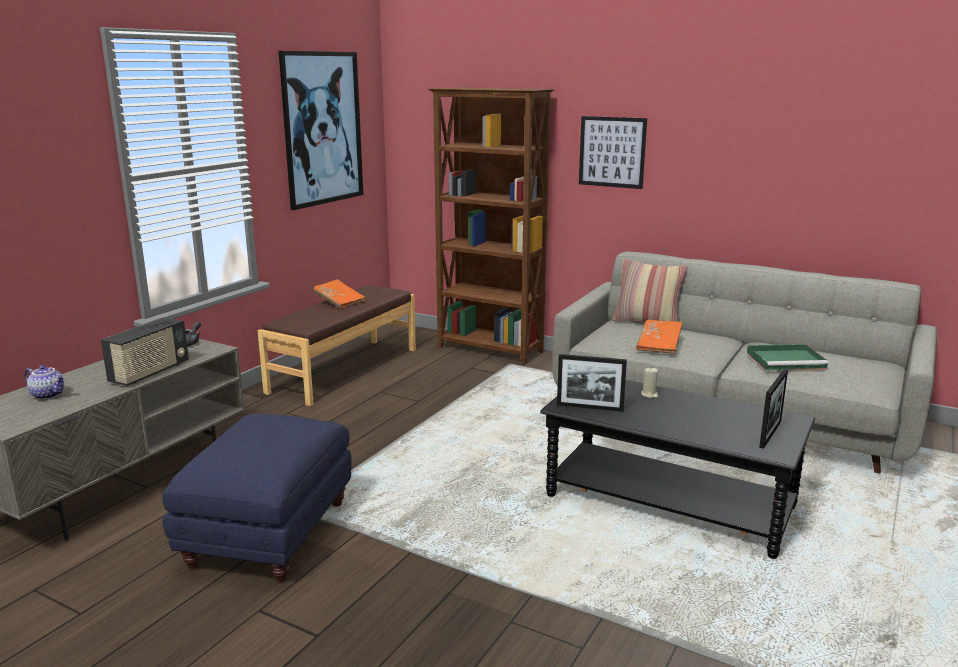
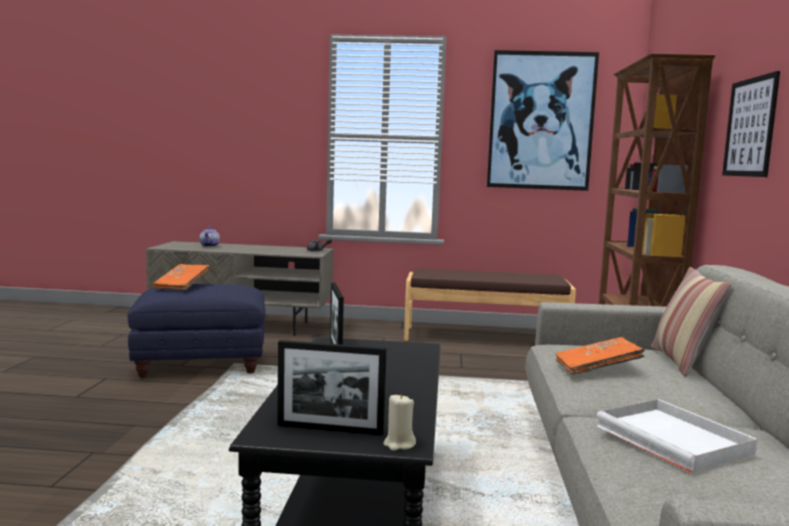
camera: 65 degrees right, 10 degrees down
(150, 373) = (257, 251): radio -> none
(339, 302) = (497, 273): orange book -> orange book (182, 286)
(649, 394) = (401, 368): beige candle -> beige candle (399, 444)
(787, 360) = (675, 440): green tray -> white tray

